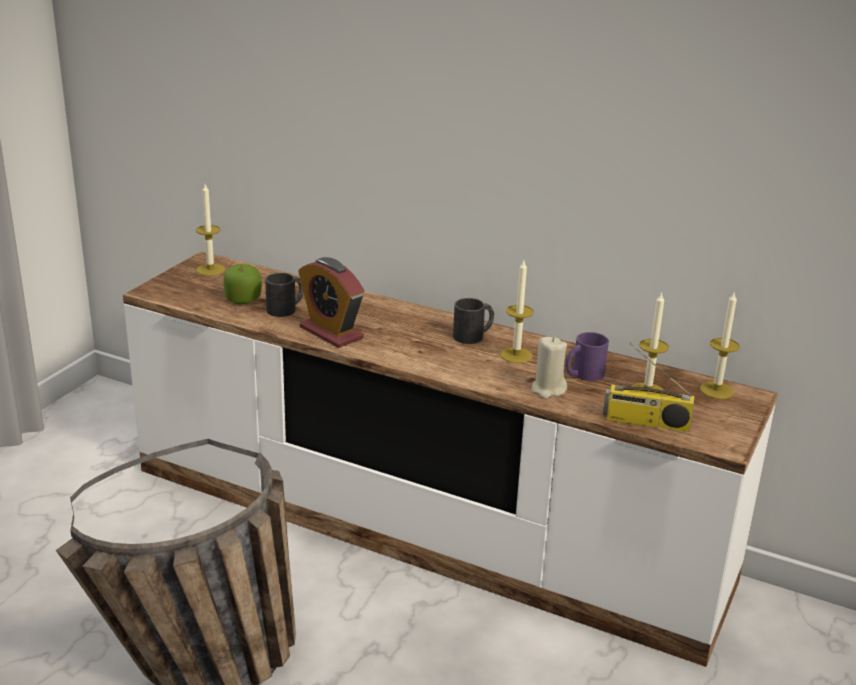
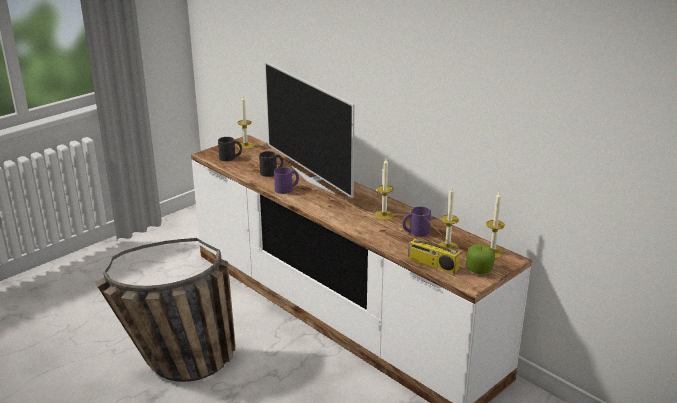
camera: 20 degrees right, 0 degrees up
(243, 299) = (252, 164): apple -> apple (479, 269)
(331, 333) = (287, 189): alarm clock -> purple mug
(364, 312) = (313, 180): none -> television
(473, 335) = (367, 201): black mug -> black mug (231, 157)
(548, 389) = (387, 237): beige candle -> none

